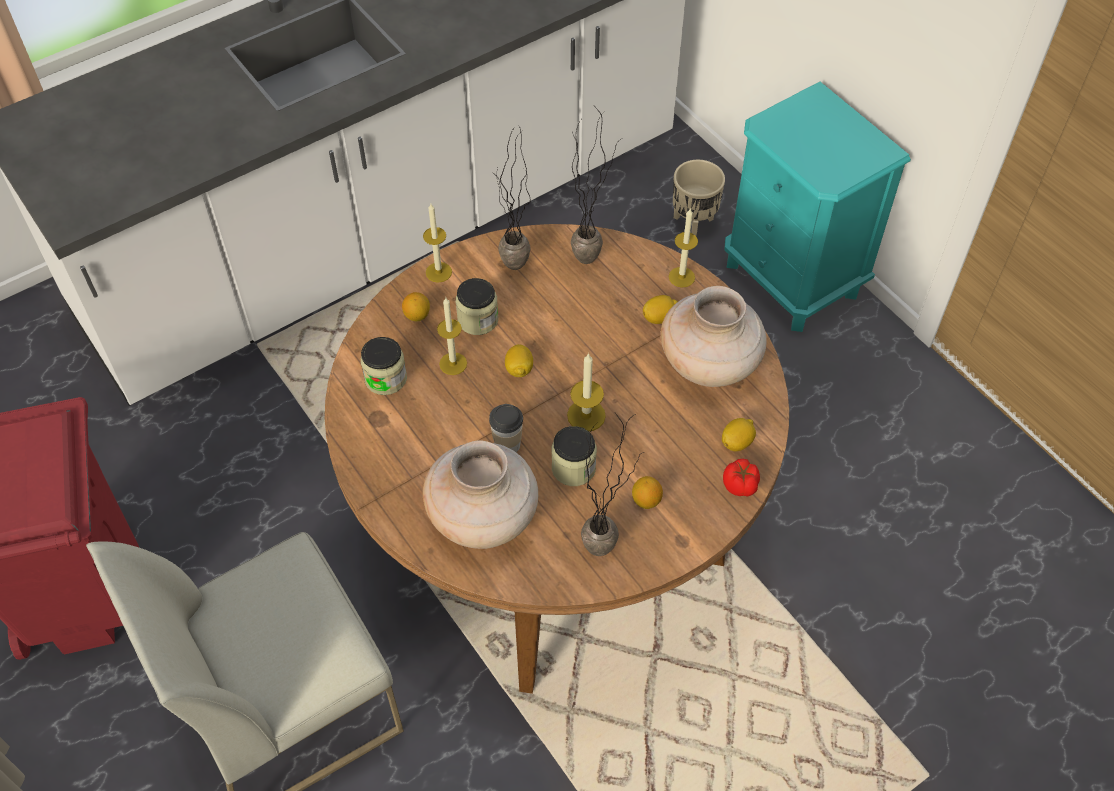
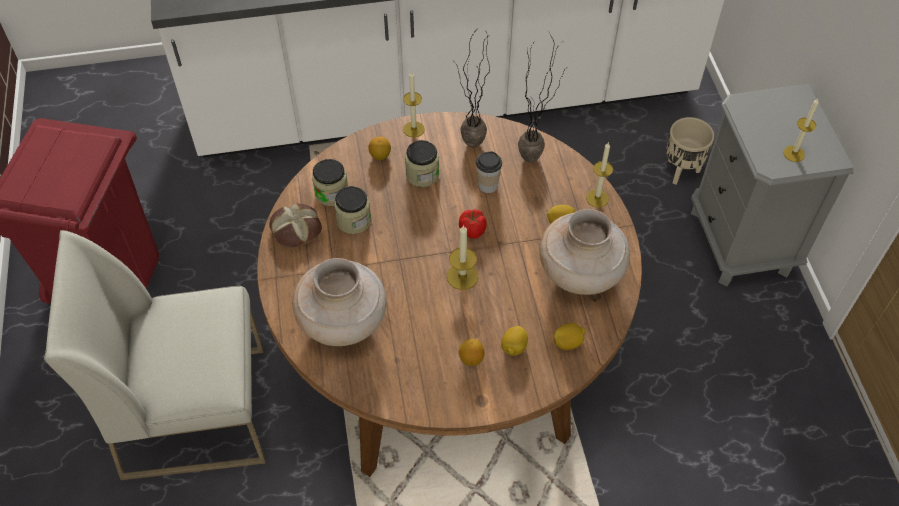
camera: 25 degrees right, 0 degrees up
(368, 436) = (296, 230): none -> bread
(453, 363) = (386, 200): candle -> candle (794, 153)
(507, 444) = (391, 275): cup -> cup (487, 185)
(519, 369) = (432, 222): lemon -> lemon (514, 347)
(573, 468) = (430, 312): jar -> jar (354, 221)
(609, 544) = (424, 380): potted plant -> none
(740, 486) = (551, 377): tomato -> tomato (472, 231)
(792, 279) = (741, 242): turquoise nightstand -> grey nightstand

